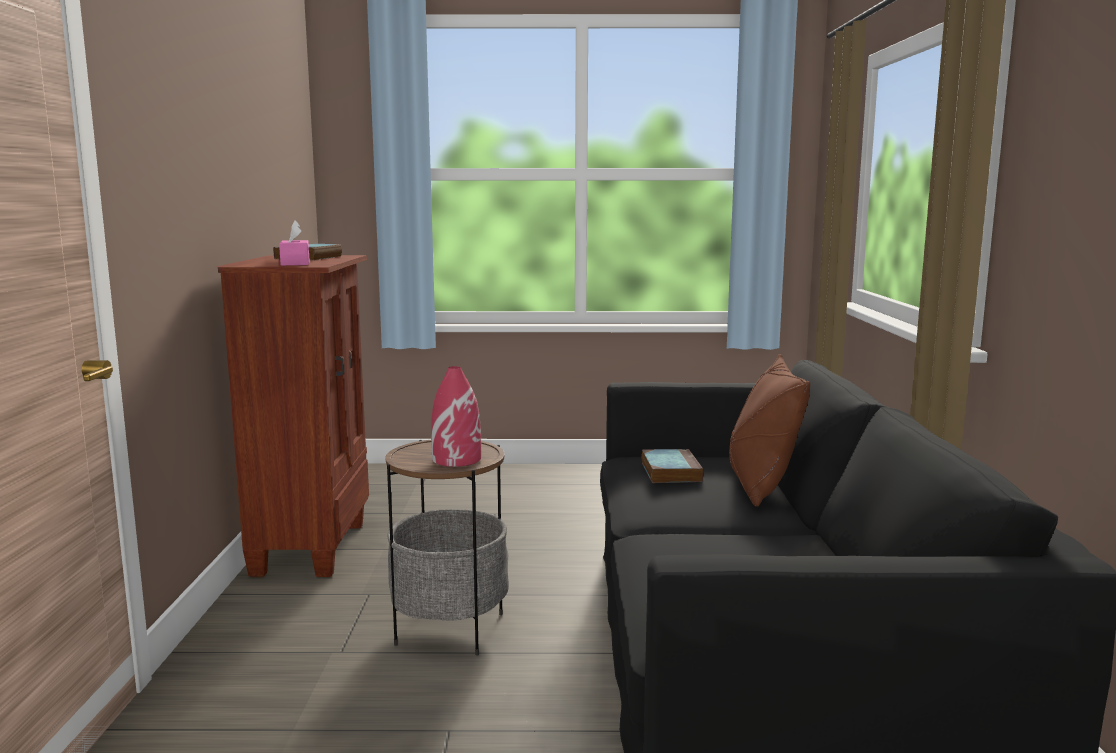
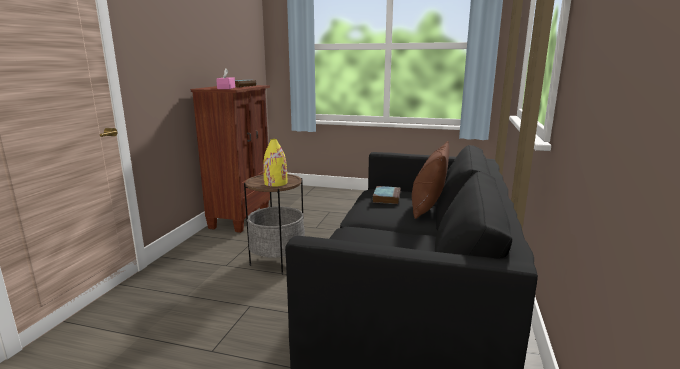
camera: 15 degrees right, 5 degrees up
(456, 459) = (275, 183): red vase -> yellow vase

